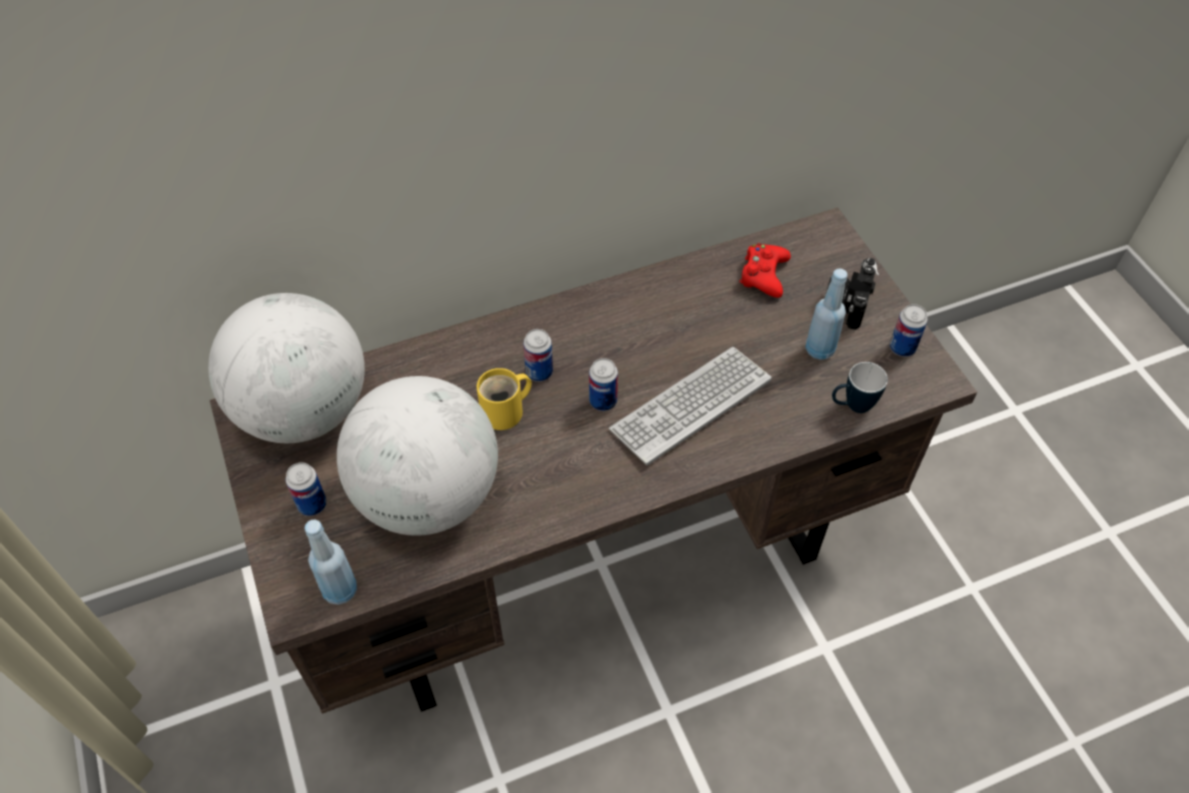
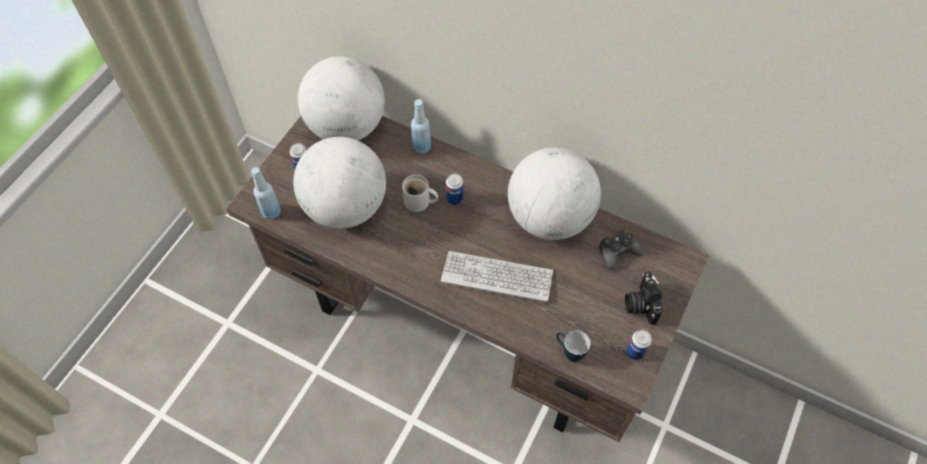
camera: 50 degrees right, 5 degrees up
(506, 411) = (419, 202): yellow mug -> white mug
(603, 401) = (463, 237): can -> none
(660, 302) = (549, 218): none -> globe
(763, 275) = (618, 252): red game controller -> black game controller
(819, 349) = (593, 312): blue bottle -> blue bottle (422, 147)
(846, 302) = (640, 304): camera -> camera turned 75 degrees counterclockwise

